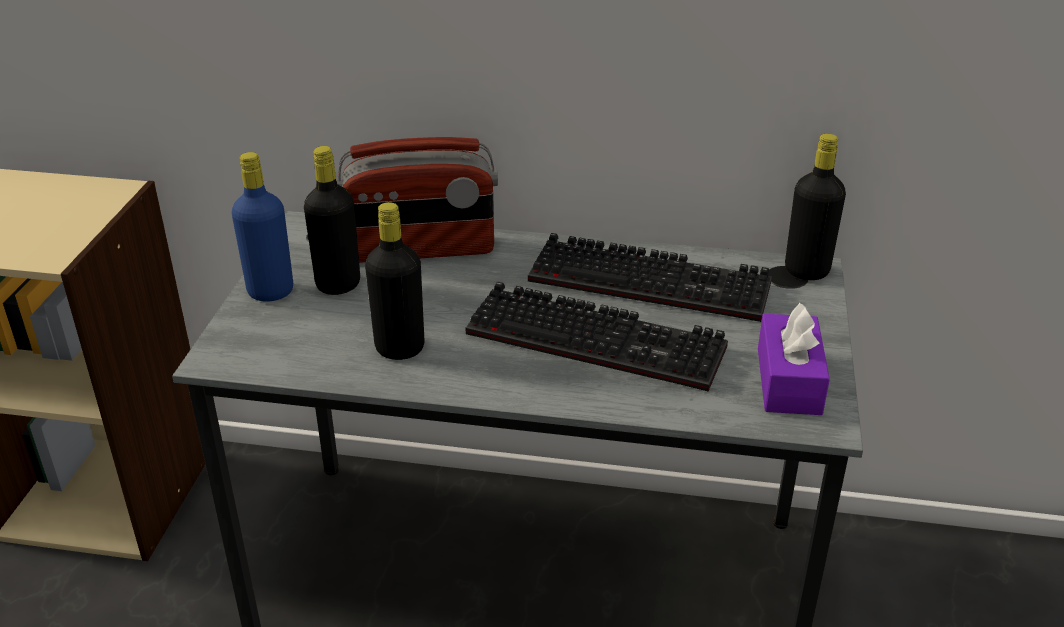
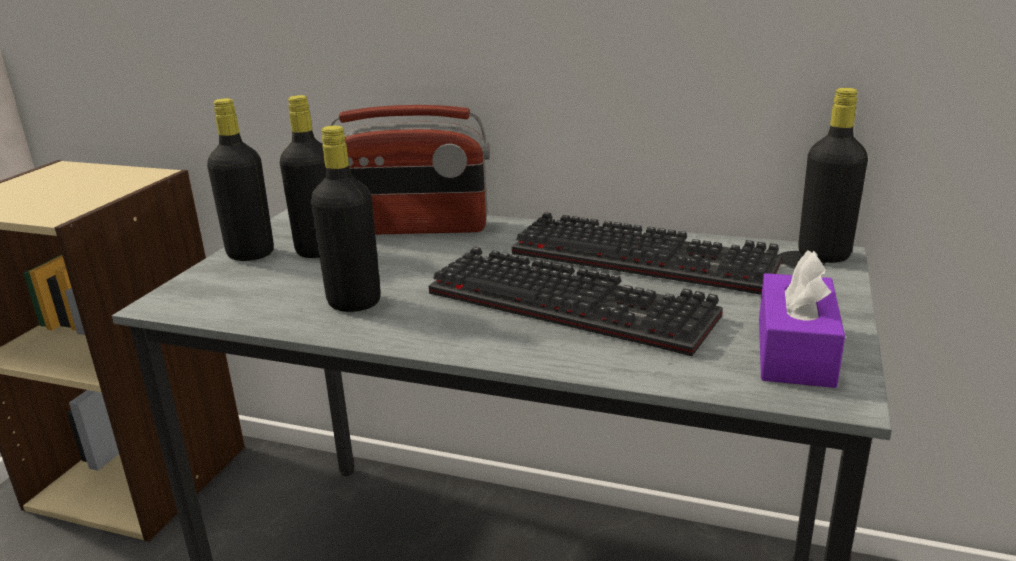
camera: 10 degrees right, 10 degrees down
(270, 291) = (250, 254): blue bottle -> black bottle

